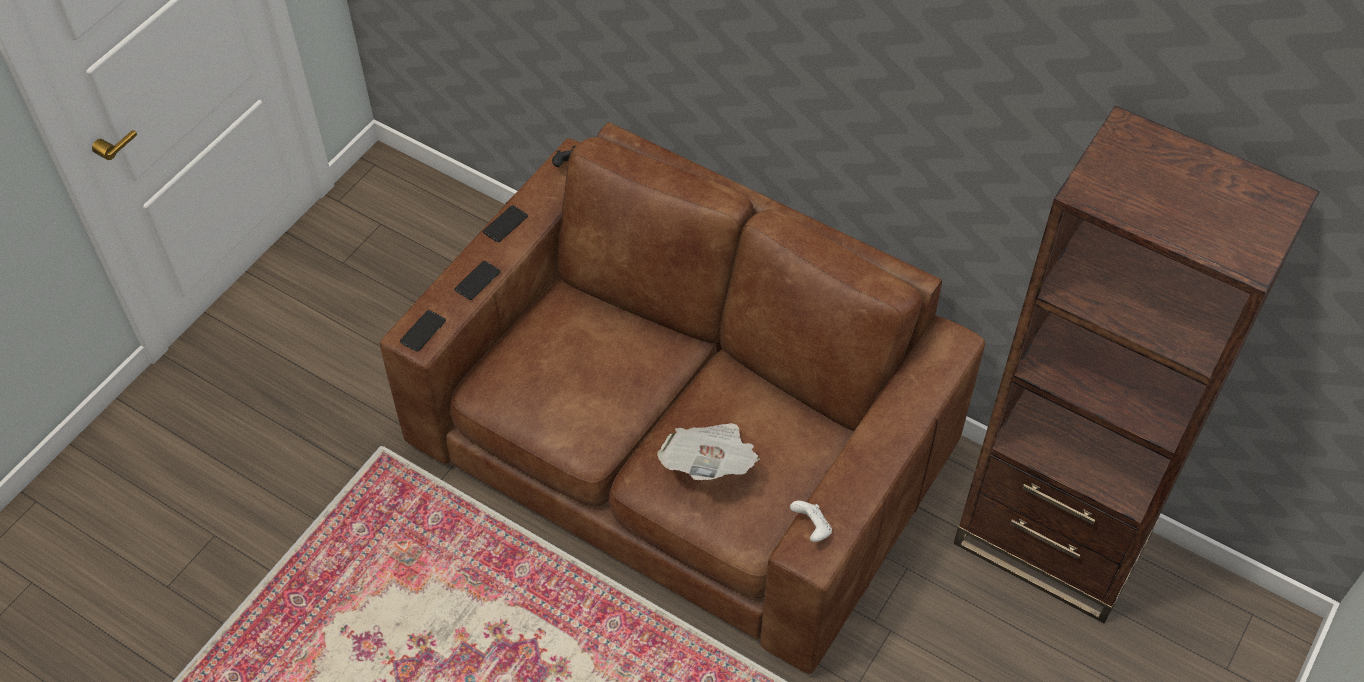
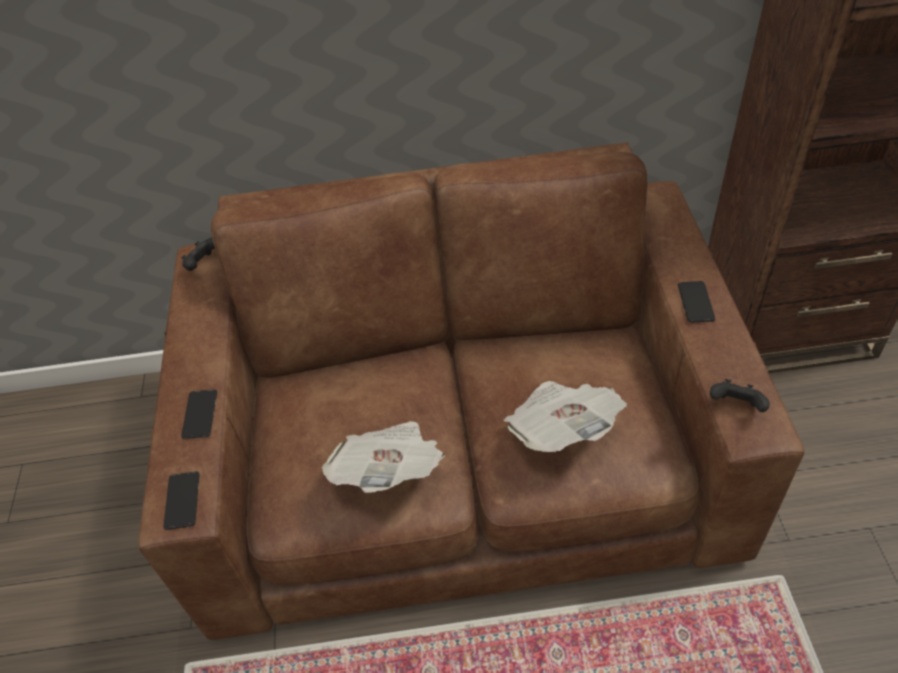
camera: 35 degrees left, 5 degrees down
(505, 224) = (183, 348): phone -> phone (695, 302)
(573, 407) = (390, 471): none -> newspaper
(811, 528) = (736, 406): white game controller -> black game controller

